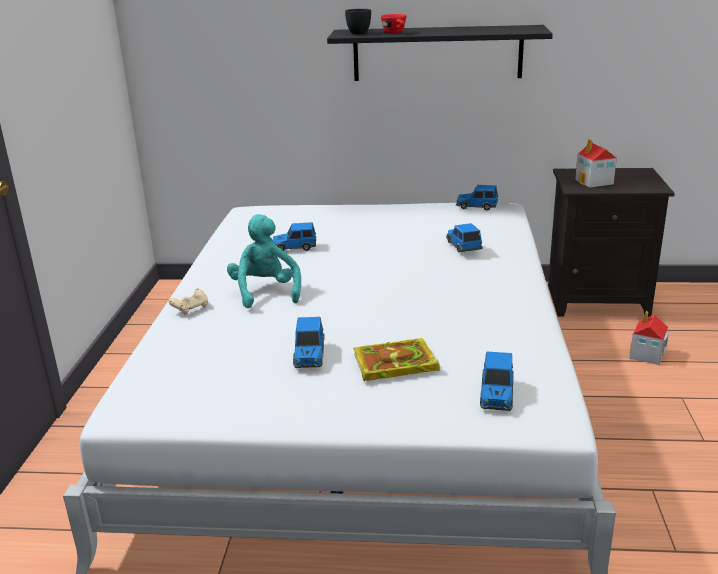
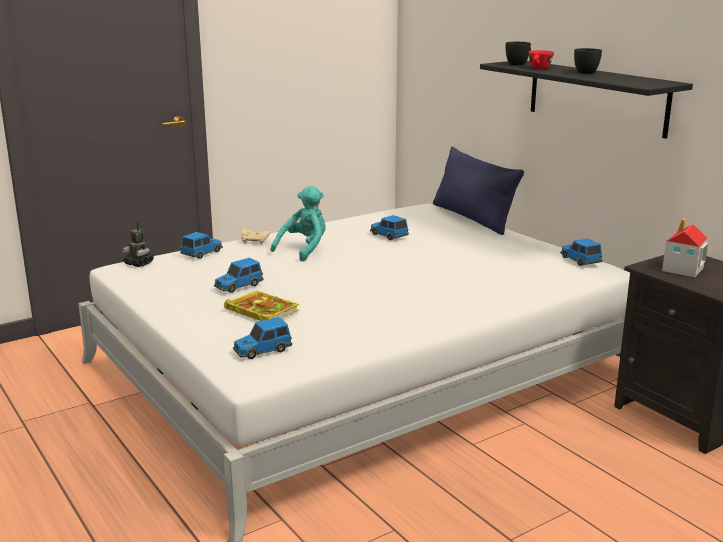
camera: 50 degrees right, 5 degrees down
(133, 395) = (139, 263): none -> toy robot
(311, 205) = (472, 218): none -> blue pillow
(443, 29) = (586, 72): none -> black cup
(463, 246) = (486, 277): toy car -> toy car (202, 253)
(646, 355) = (620, 471): toy house -> none

